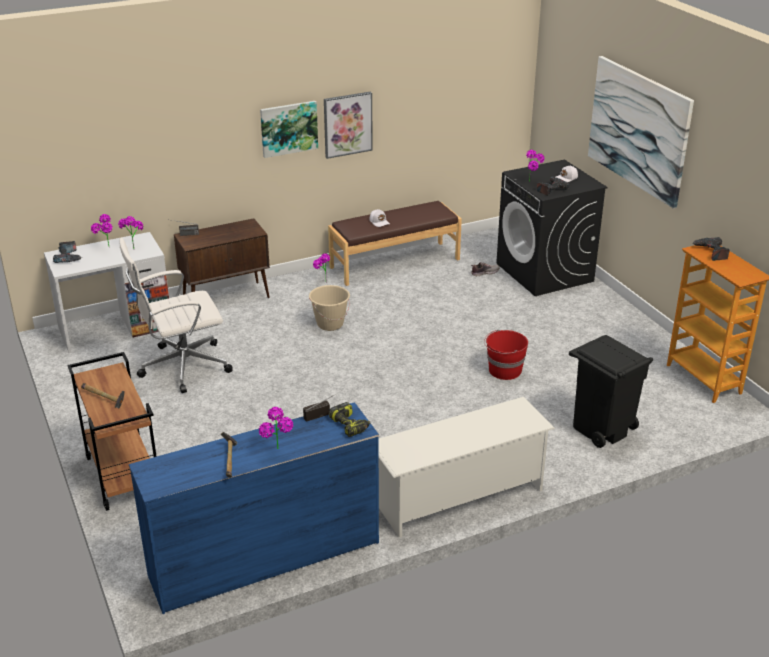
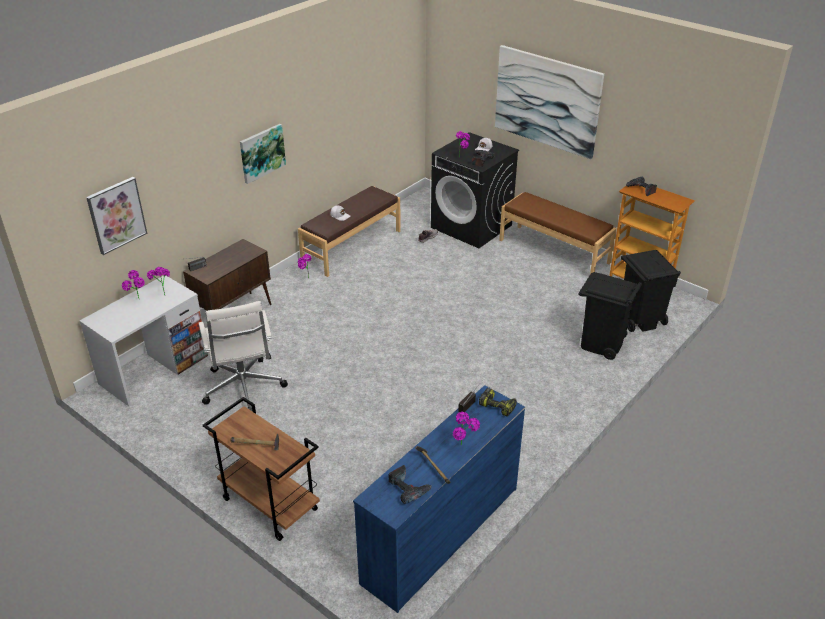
camera: 25 degrees left, 5 degrees up
(68, 257) = (109, 319): power drill -> power drill (408, 488)
(182, 366) = (243, 389): white office chair -> white office chair turned 60 degrees counterclockwise
(330, 324) = (340, 315): beige bucket -> none
(347, 124) = (304, 138): picture -> picture (116, 215)
(458, 496) = (544, 431): white shoe rack -> none
(504, 371) = (501, 317): red bucket -> none
(623, 319) = (554, 251): none -> brown bench
(672, 416) = (640, 319): none -> black trash can

